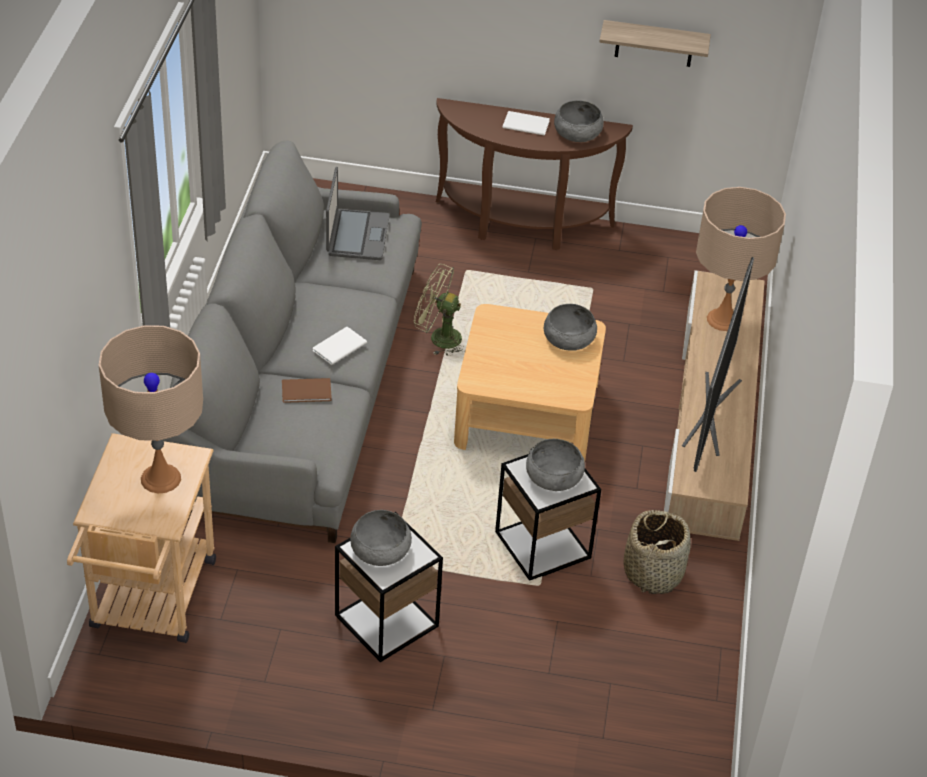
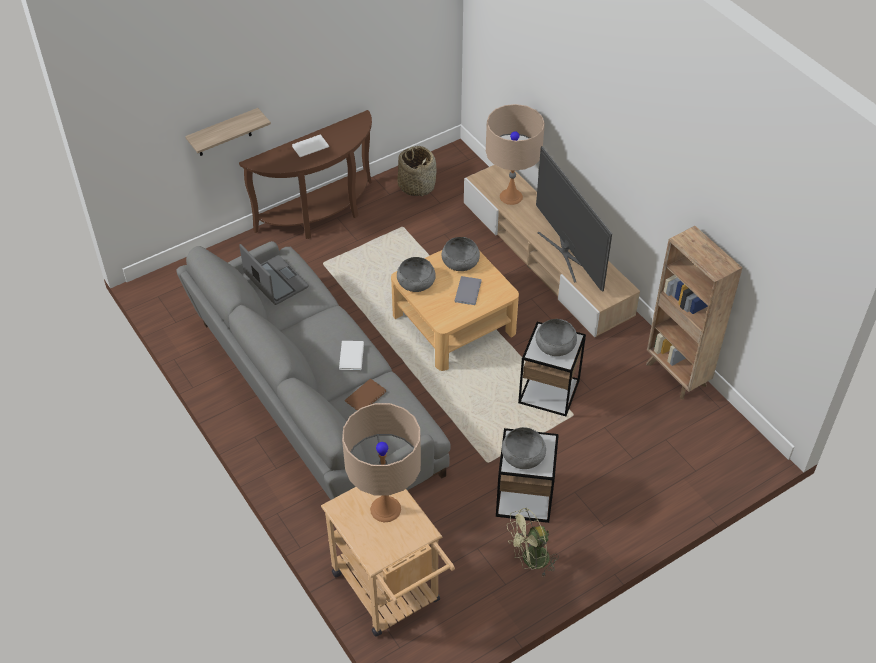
camera: 40 degrees left, 5 degrees up
(438, 337) = (355, 314): green fan -> green fan (530, 561)
(541, 370) = (469, 290): none -> grey book
(577, 132) = (344, 133): grey bowl -> grey bowl (416, 281)
(653, 572) = (616, 364): basket -> basket (416, 185)
(654, 44) = (370, 49): shelf -> shelf (223, 133)
(709, 632) = (676, 375): none -> brown bookcase

